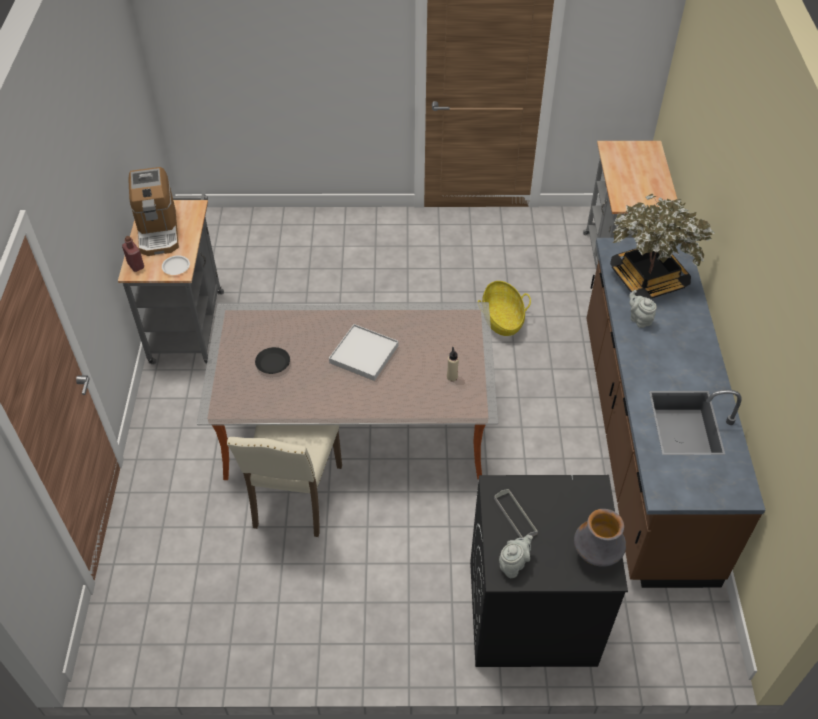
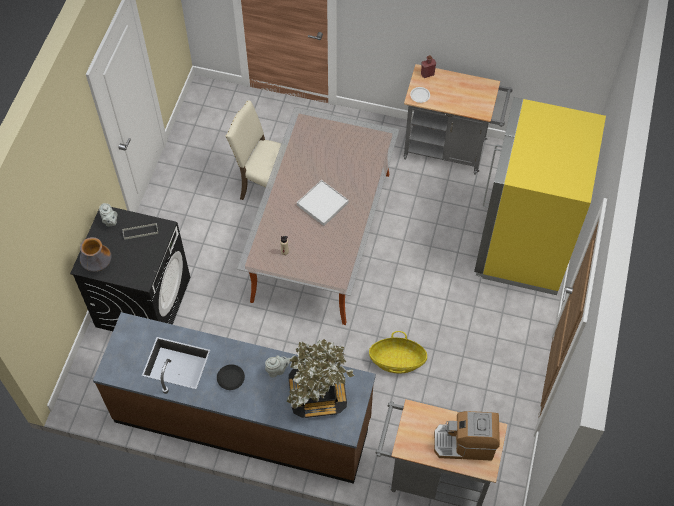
camera: 105 degrees right, 10 degrees up
(158, 231) = (461, 89): coffee machine -> coffee machine (464, 443)
(273, 363) = (331, 151): black plate -> black plate (230, 378)
(315, 241) = (522, 245): none -> yellow fridge

